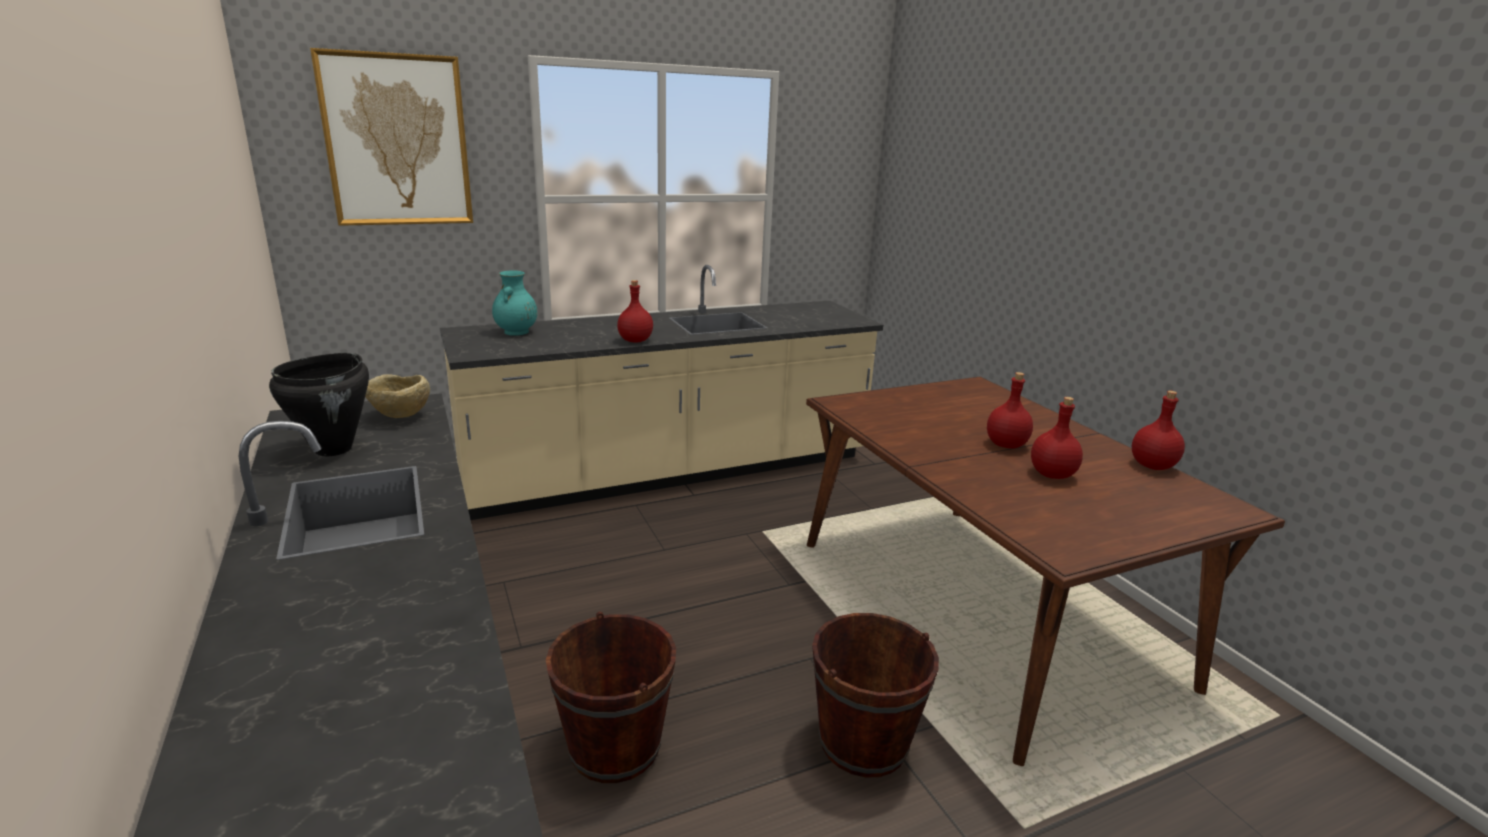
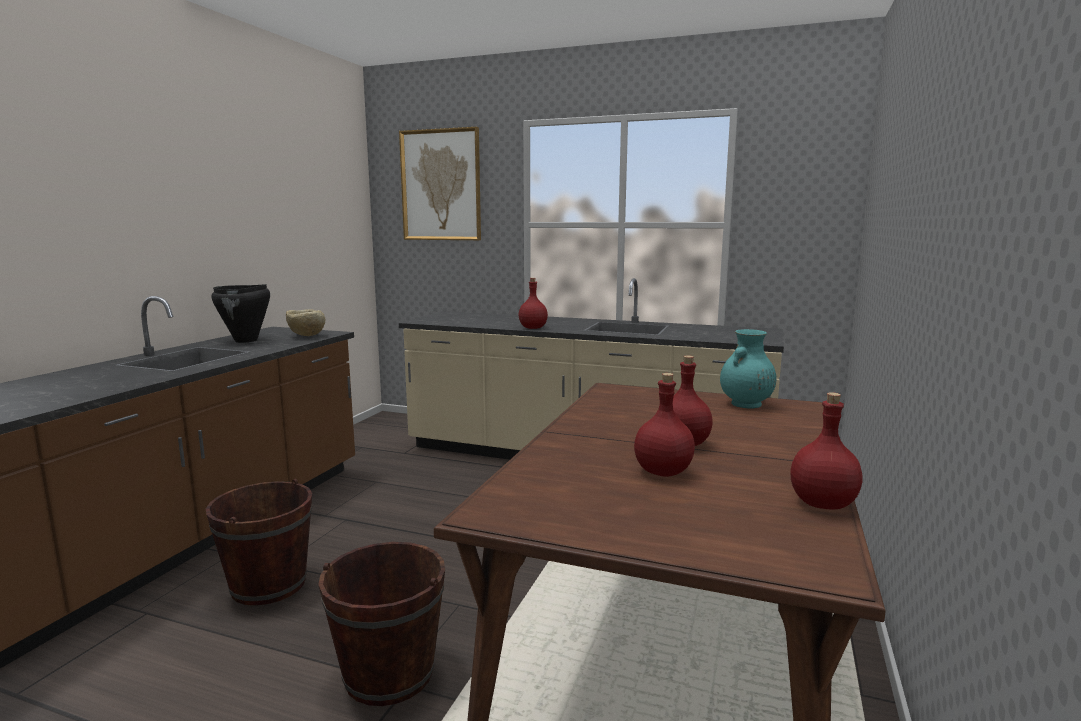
camera: 45 degrees right, 10 degrees down
(516, 332) = (475, 316): turquoise vase -> turquoise vase (745, 404)

